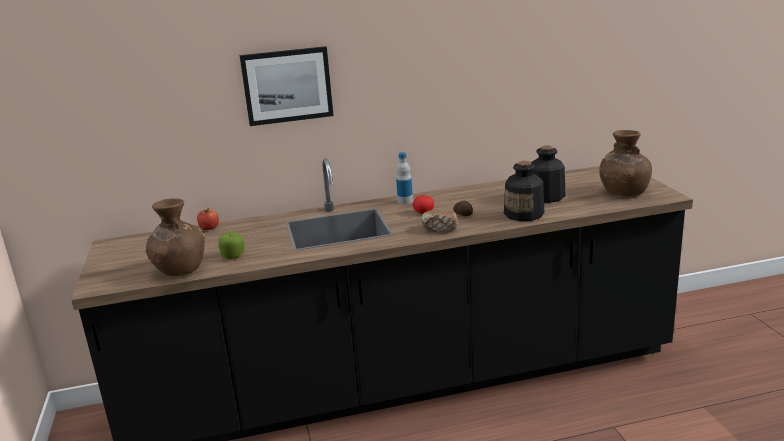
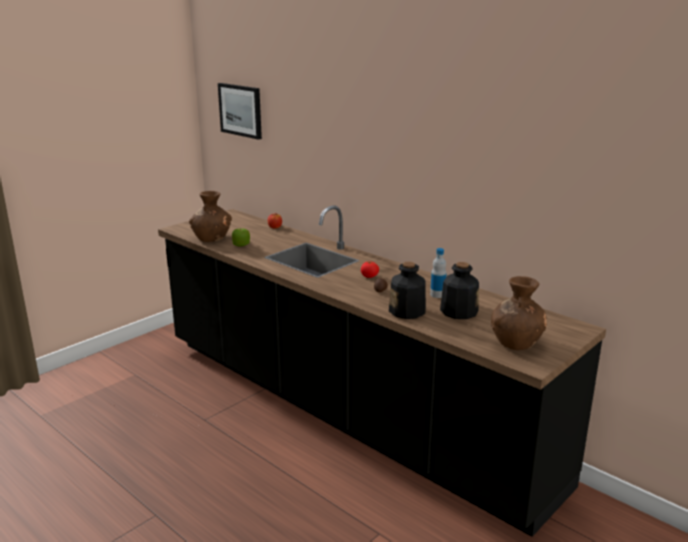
camera: 55 degrees right, 0 degrees up
(287, 85) = (335, 142): picture -> picture (241, 110)
(405, 201) = (383, 265): bottle -> bottle (437, 294)
(439, 229) = (343, 289): bread -> none

